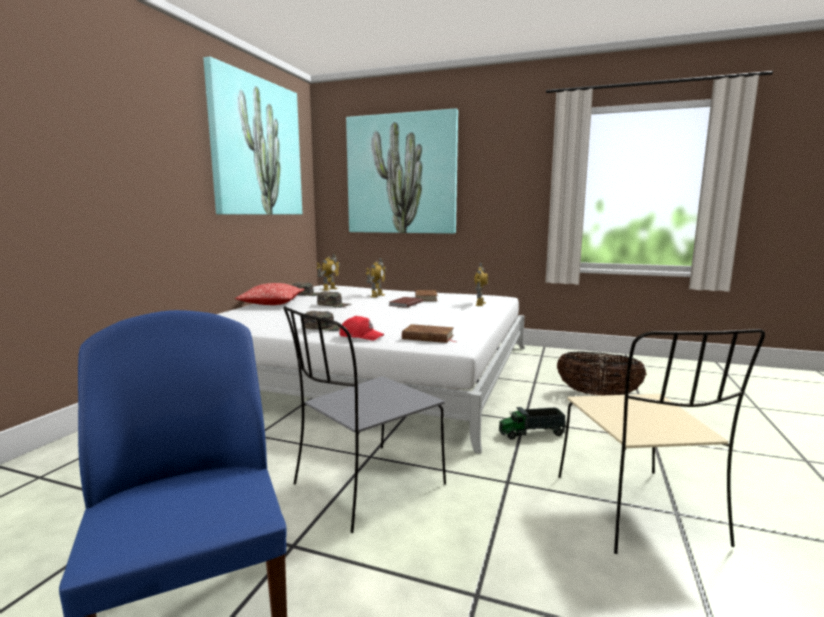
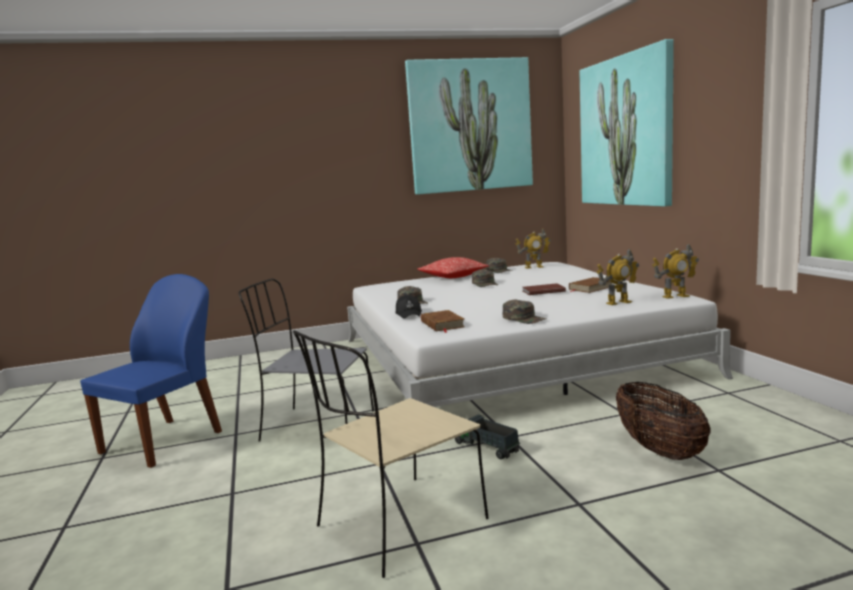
camera: 55 degrees right, 0 degrees up
(361, 336) = (409, 314): red cap -> black cap
(377, 295) = (555, 279): toy robot -> toy robot (675, 296)
(467, 322) = (524, 318): none -> green cap

